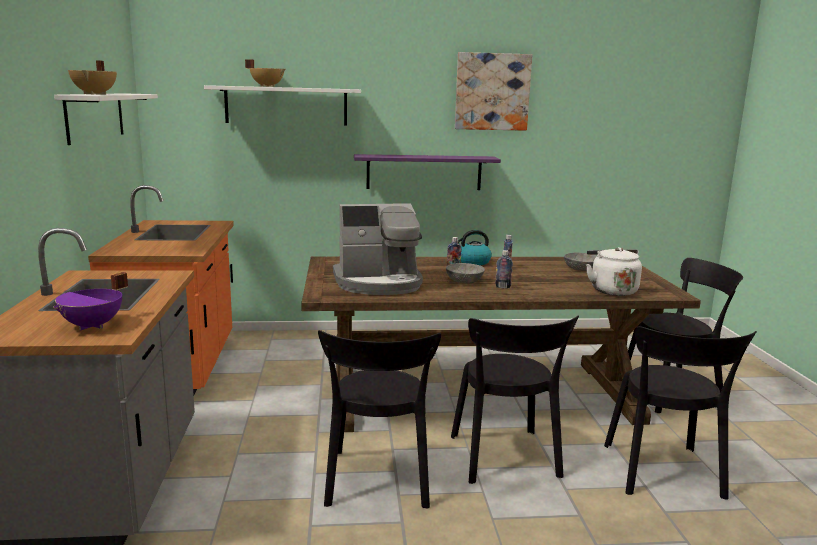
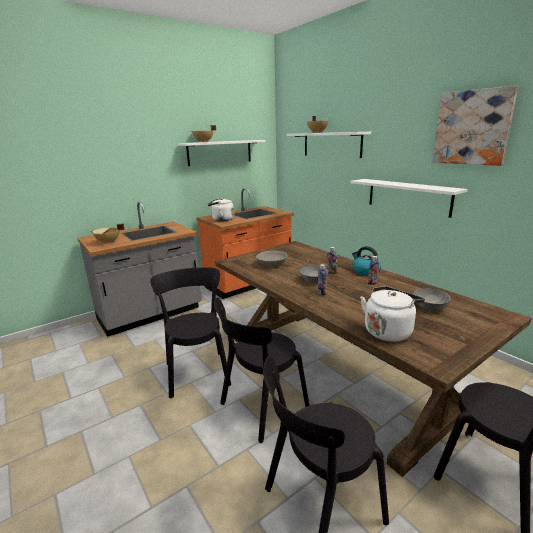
camera: 60 degrees right, 5 degrees up
(93, 326) = (108, 242): purple cooking pot -> beige cooking pot
(159, 249) = (221, 220): none -> white kettle
(378, 482) = (197, 371): black chair -> black chair turned 105 degrees clockwise
(379, 283) = (272, 264): coffee machine -> grey bowl
(424, 172) = (408, 196): purple shelf -> white shelf

